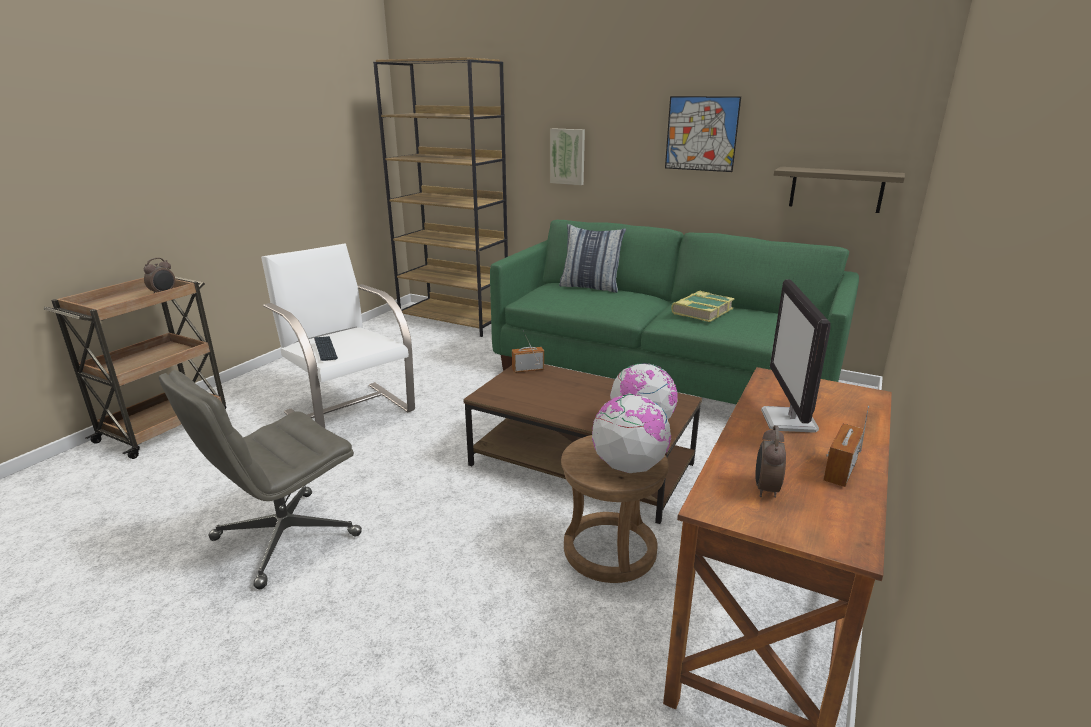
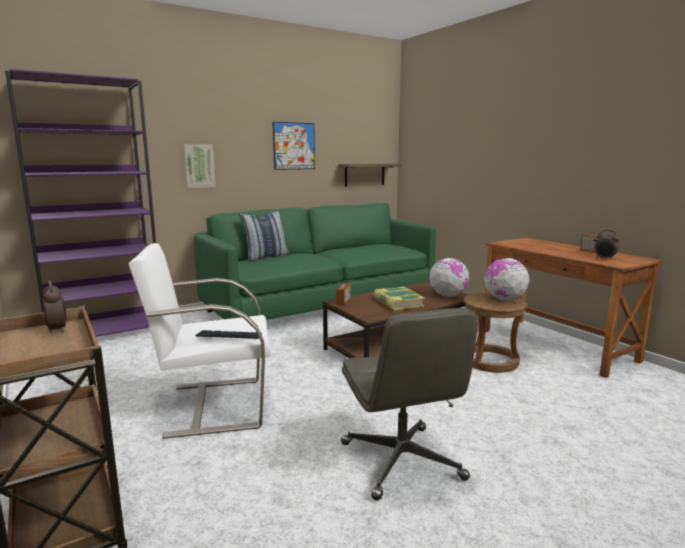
camera: 60 degrees left, 10 degrees down
(455, 320) = (106, 334): brown bookcase -> purple bookcase
(701, 311) = (352, 250): book -> book (397, 303)
(789, 421) = (546, 248): monitor -> none

